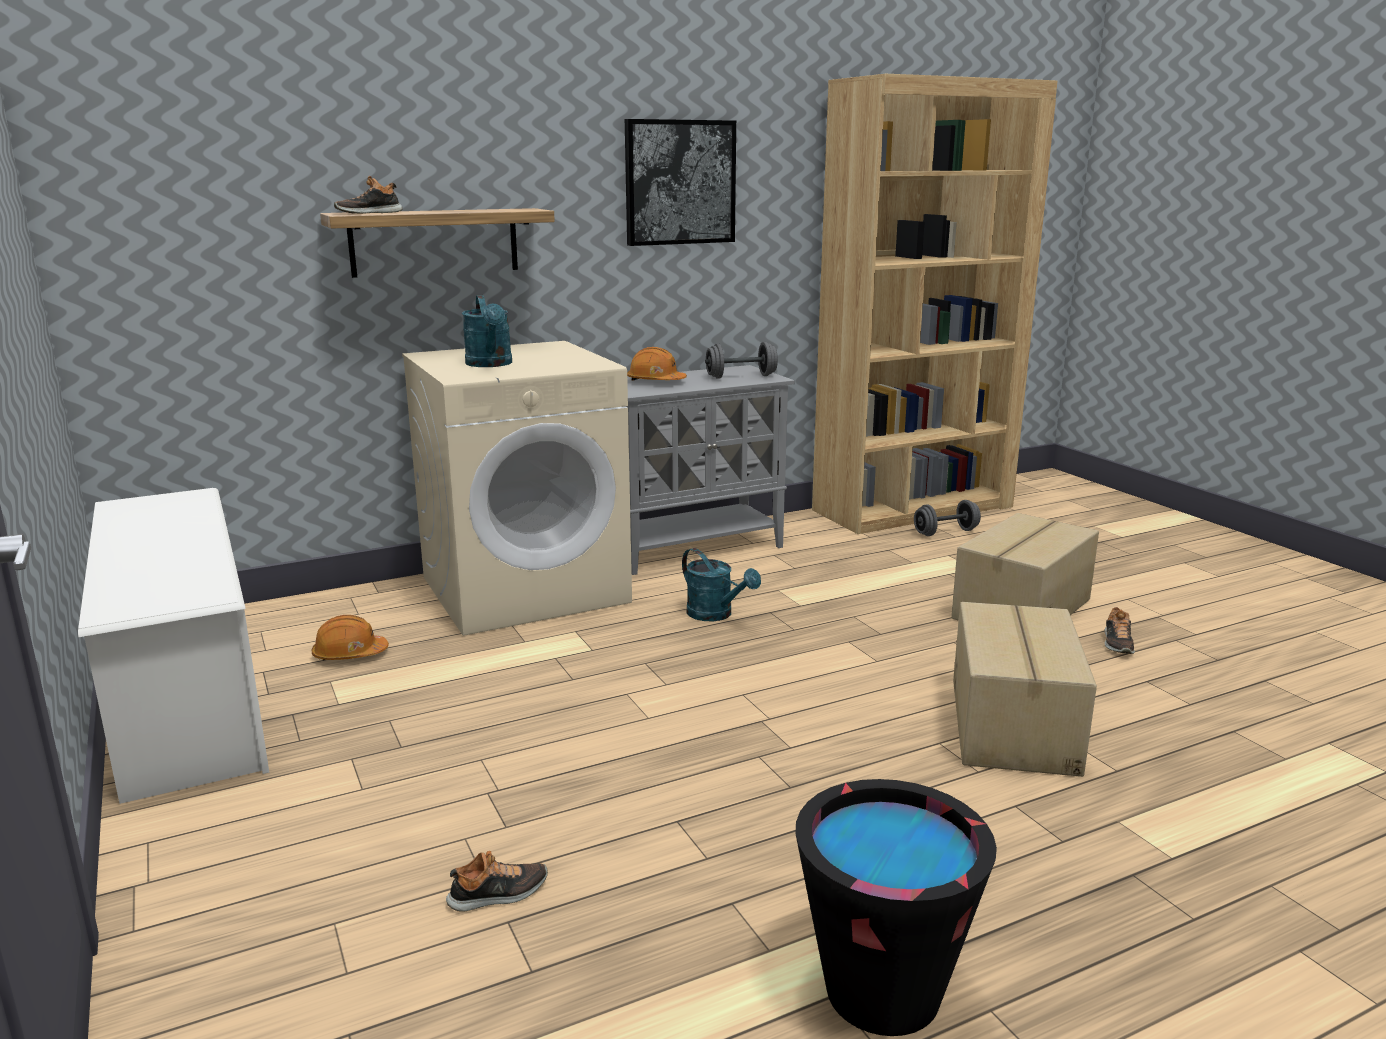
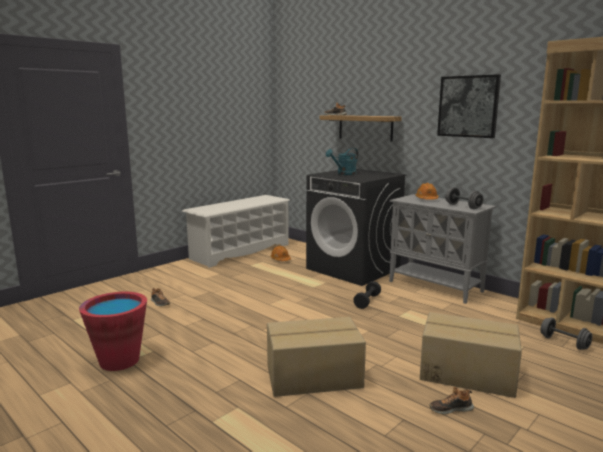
camera: 70 degrees right, 5 degrees down
(525, 589) = (353, 269): beige washing machine -> black washing machine
(716, 615) = (367, 301): turquoise watering can -> black dumbbell
(882, 992) = (119, 361): black bucket -> red bucket

